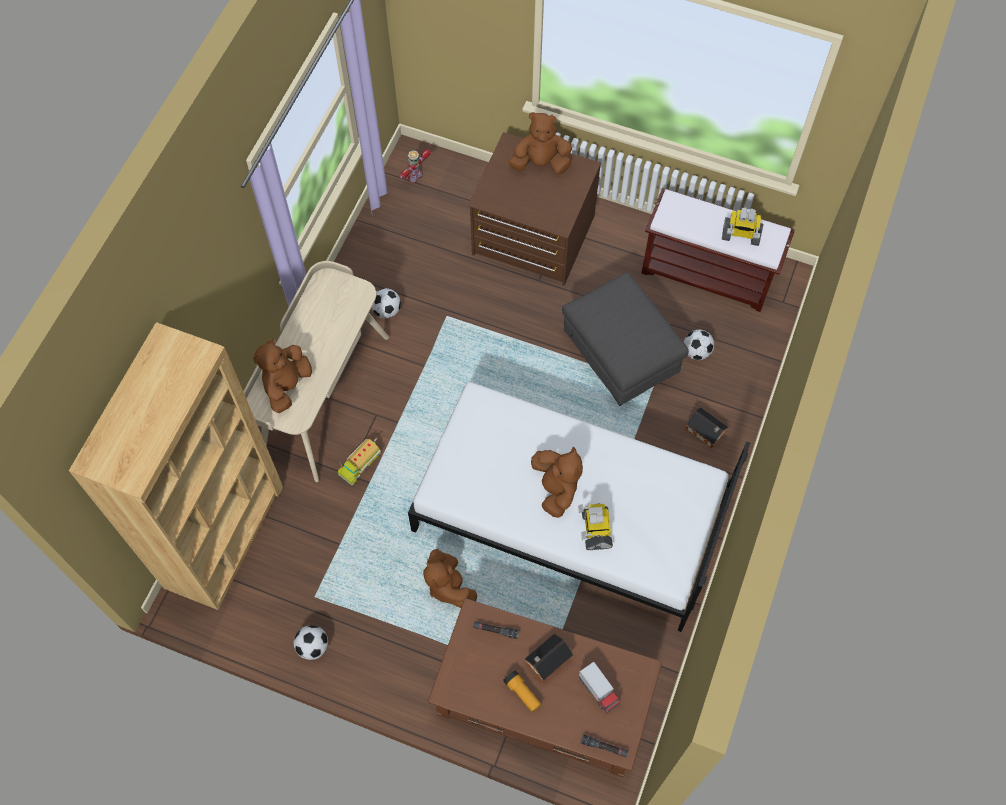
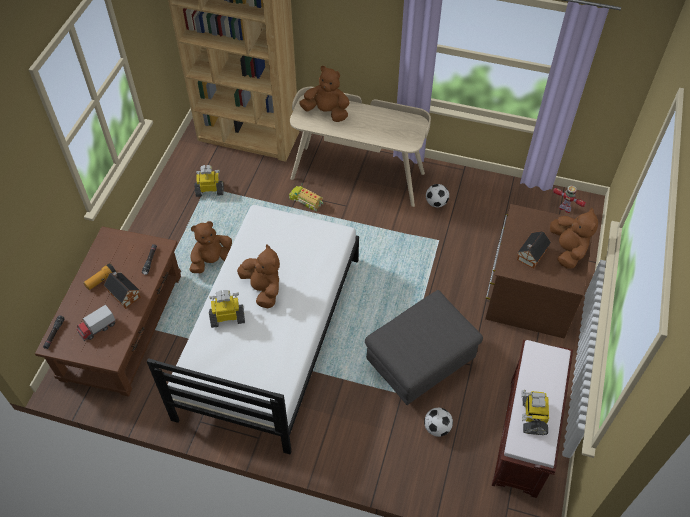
camera: 85 degrees right, 10 degrees down
(313, 647) = (170, 190): football -> none
(321, 590) = (210, 190): none -> toy robot
(556, 488) = (263, 289): brown plush toy -> brown plush toy turned 105 degrees counterclockwise
(705, 433) = (355, 437): toy house -> toy house (530, 255)

